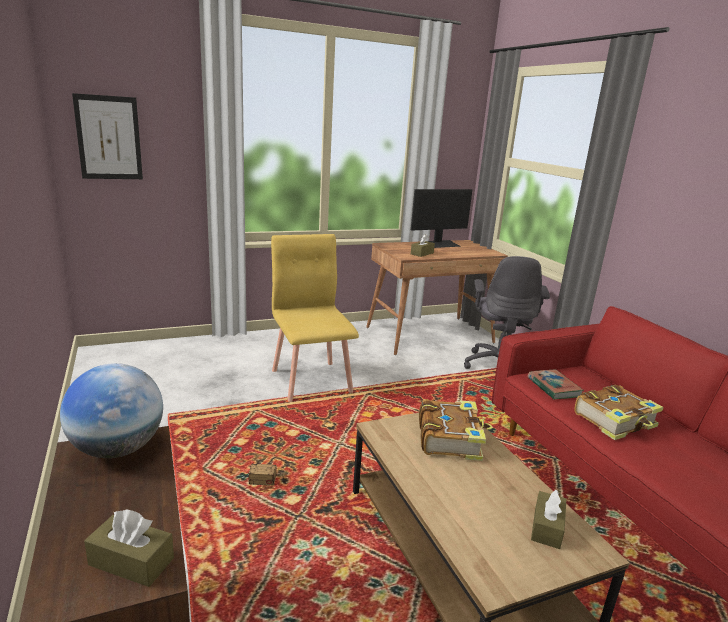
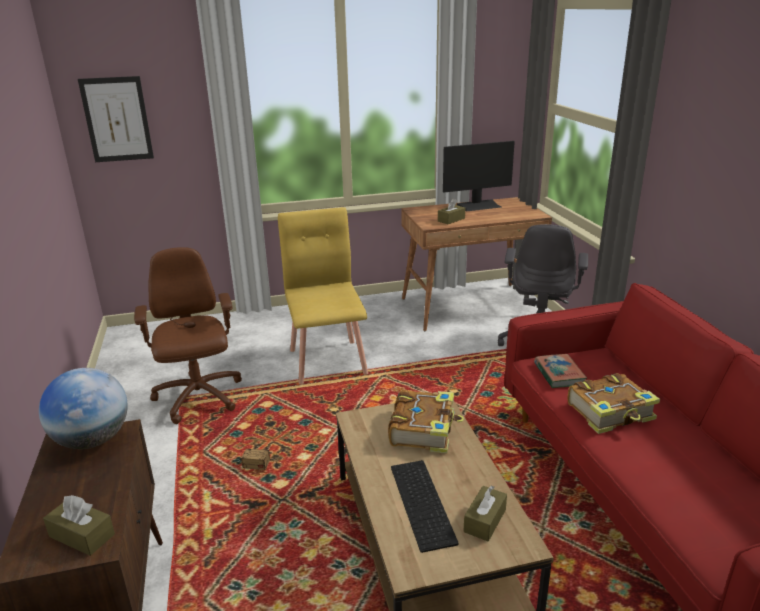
camera: 10 degrees right, 5 degrees up
(187, 415) = (198, 398): none -> brown office chair
(480, 512) = (424, 504): none -> keyboard

